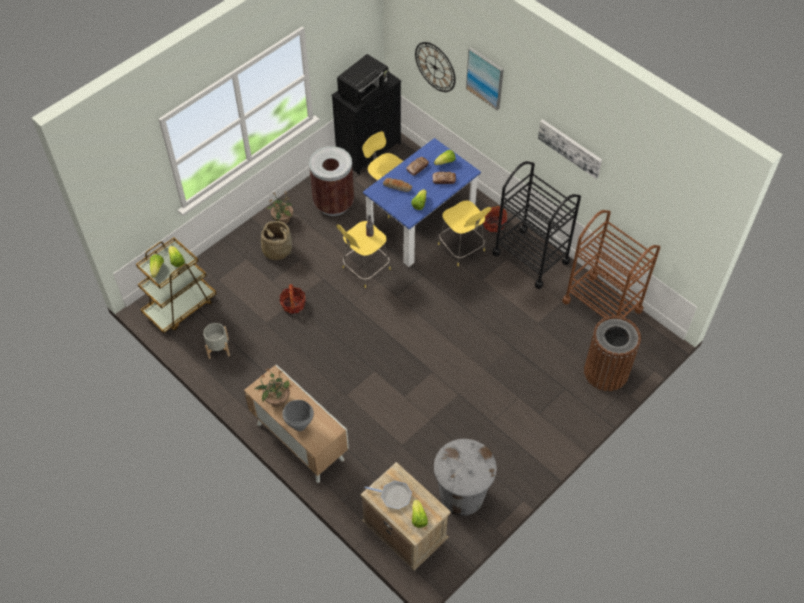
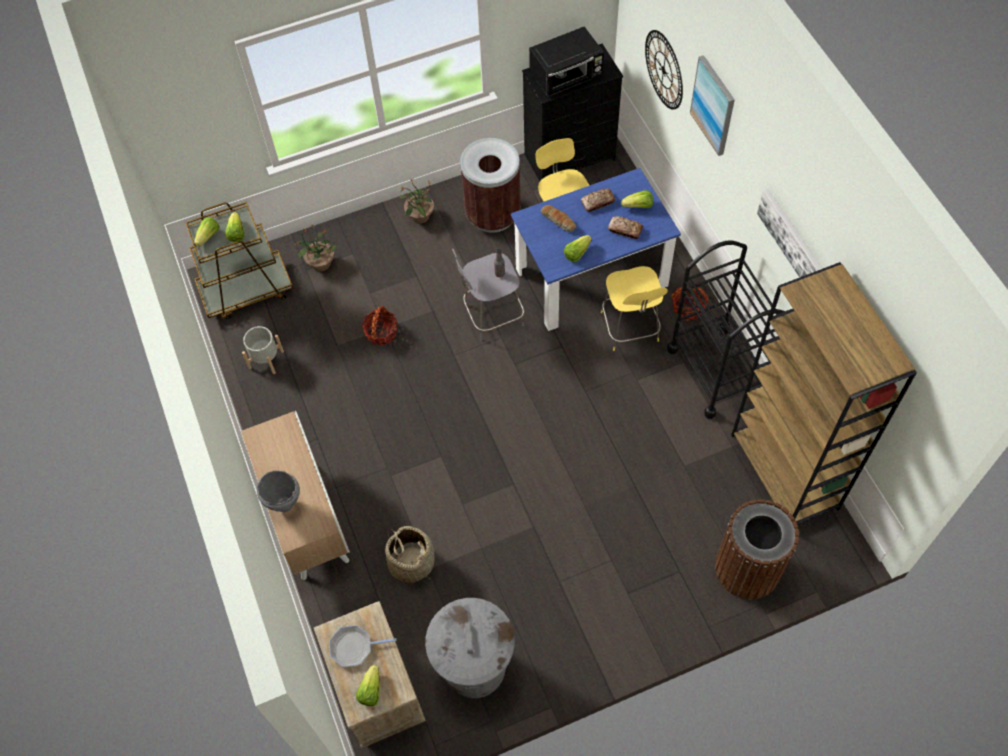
camera: 25 degrees right, 5 degrees up
(276, 399) = (274, 458): potted plant -> potted plant (320, 263)
(277, 250) = (395, 254): basket -> basket (411, 562)
(365, 269) = (491, 315): yellow stool -> grey stool
(394, 496) = (354, 647): frying pan -> frying pan turned 135 degrees clockwise
(602, 305) = (785, 472): brown cart -> brown bookcase

